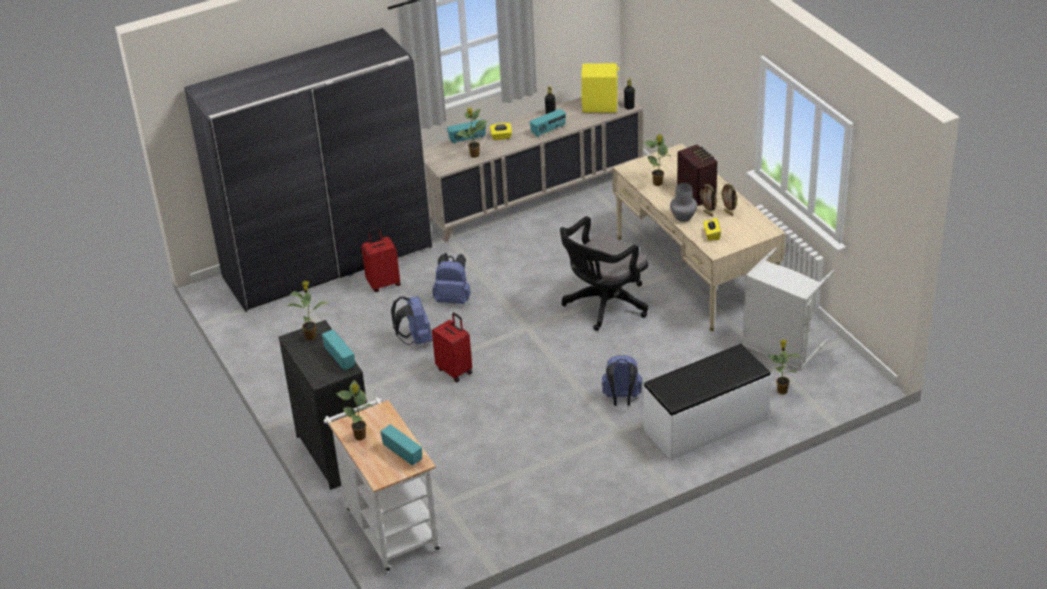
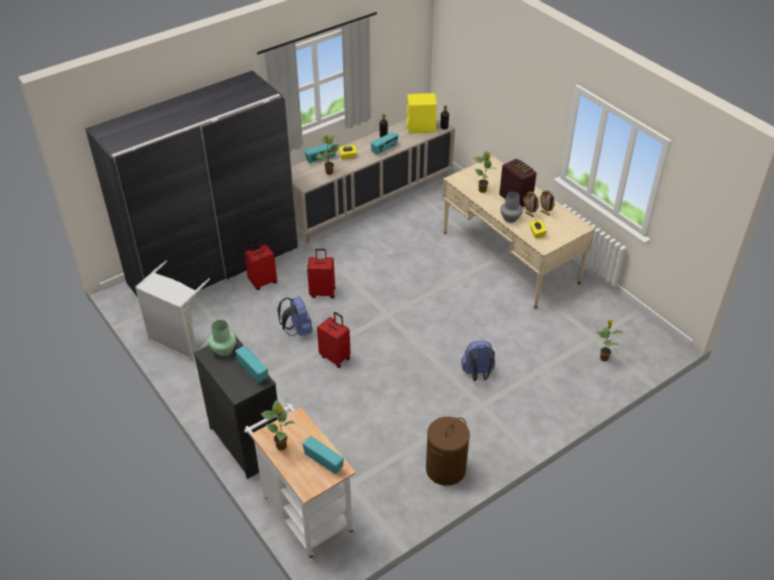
camera: 10 degrees left, 5 degrees up
(311, 336) = (223, 350): potted plant -> green vase
(453, 299) = (322, 292): blue backpack -> red suitcase
(559, 496) = (445, 469): none -> brown laundry basket
(603, 305) = (444, 291): black office chair -> none
(706, 425) = (551, 393): white bench -> none
(780, 348) = (593, 320): grey laundry basket -> grey laundry basket (179, 341)

